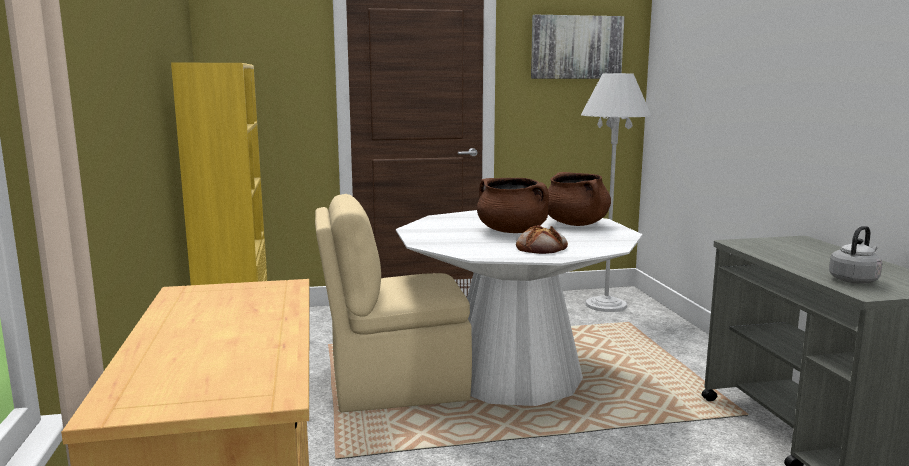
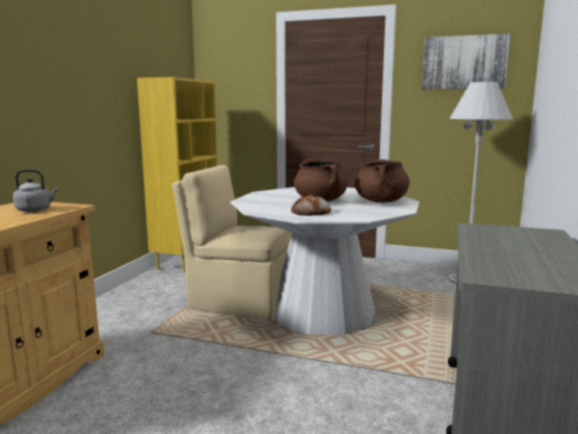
camera: 30 degrees right, 0 degrees up
(854, 280) = (502, 266): grey kettle -> grey kettle (36, 210)

